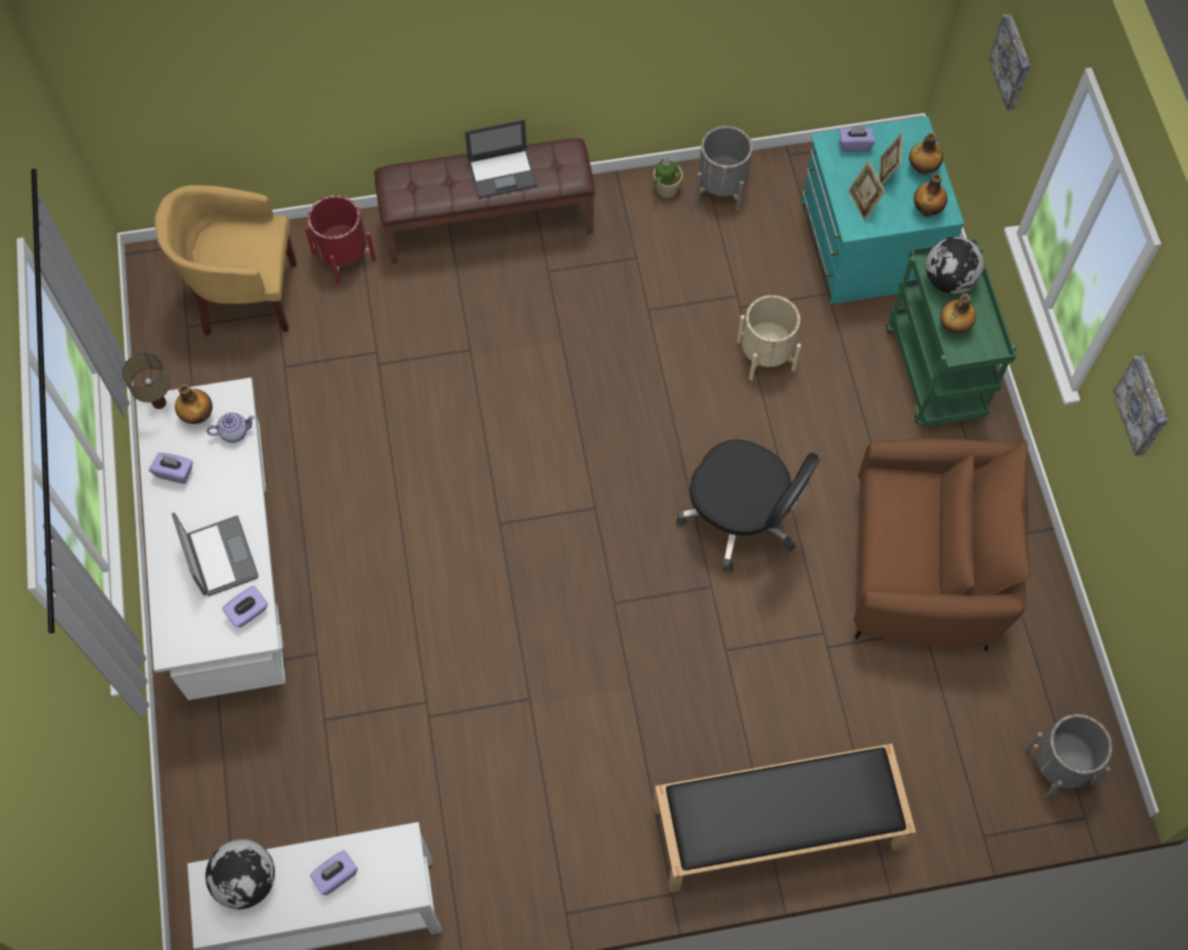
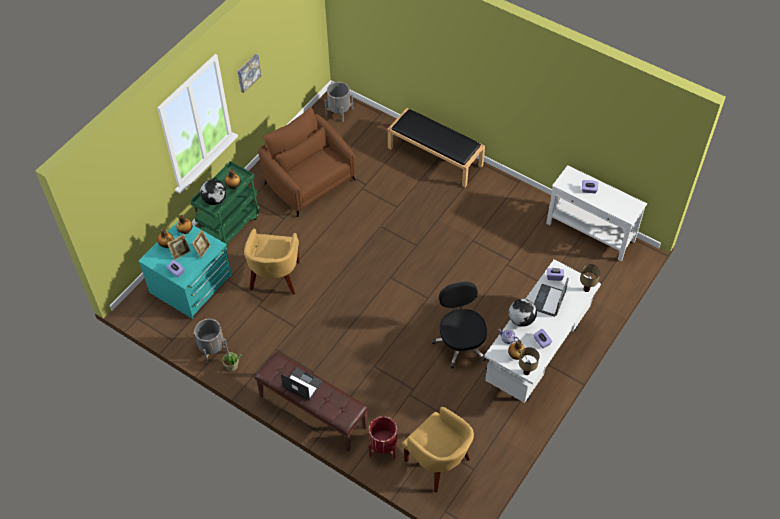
camera: 135 degrees left, 10 degrees down
(170, 635) = (587, 289): none -> table lamp
(247, 881) = (617, 207): globe -> globe (521, 319)
(741, 519) = (347, 236): black office chair -> black office chair (460, 343)
(765, 355) = (275, 278): beige planter -> yellow armchair
(1013, 61) = (132, 186): picture -> none

